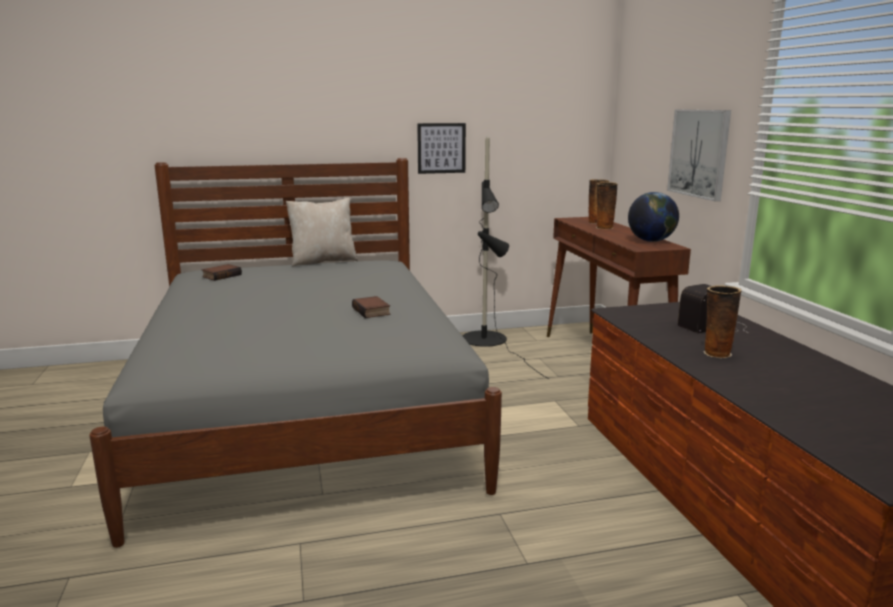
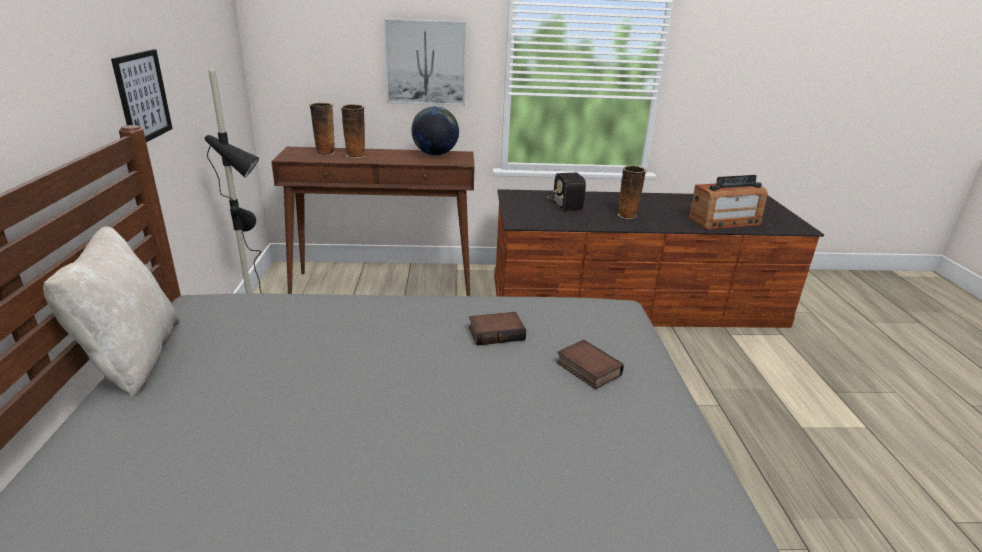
camera: 80 degrees left, 10 degrees up
(222, 275) = (129, 501): book -> book (586, 369)
(800, 412) = (724, 221): none -> radio

